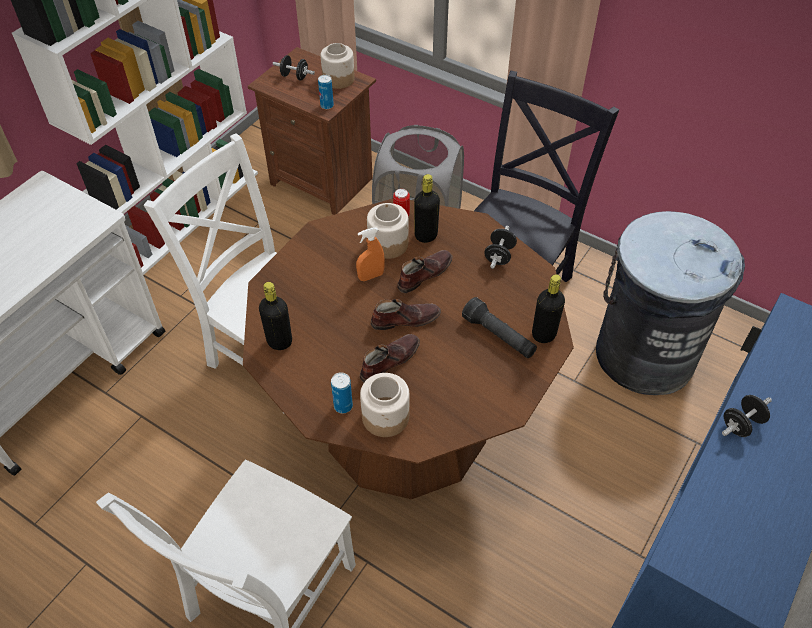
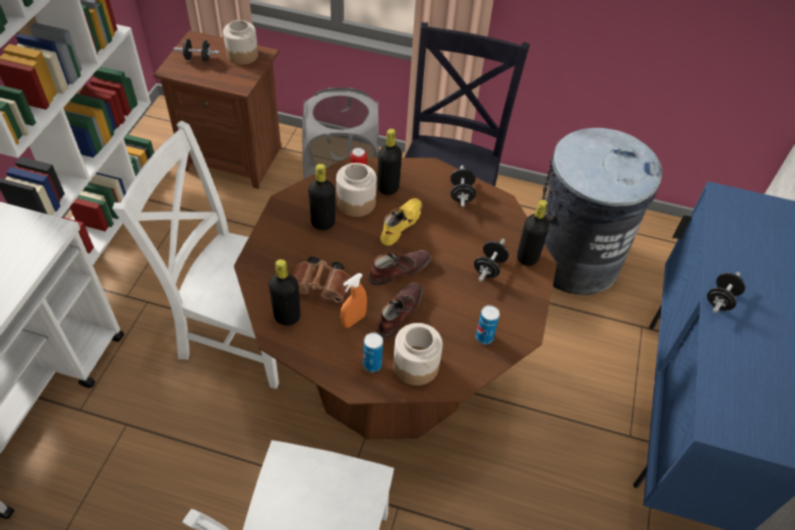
camera: 20 degrees left, 0 degrees up
(323, 320) = (321, 287): none -> brown binoculars
(327, 105) = (240, 82): can -> can (484, 337)
(348, 258) = (323, 223): none -> black bottle
(371, 276) = (351, 236): orange spray bottle -> orange spray bottle (353, 320)
(424, 274) = (400, 224): brown shoe -> yellow shoe
(499, 336) = (489, 268): black flashlight -> black dumbbell

